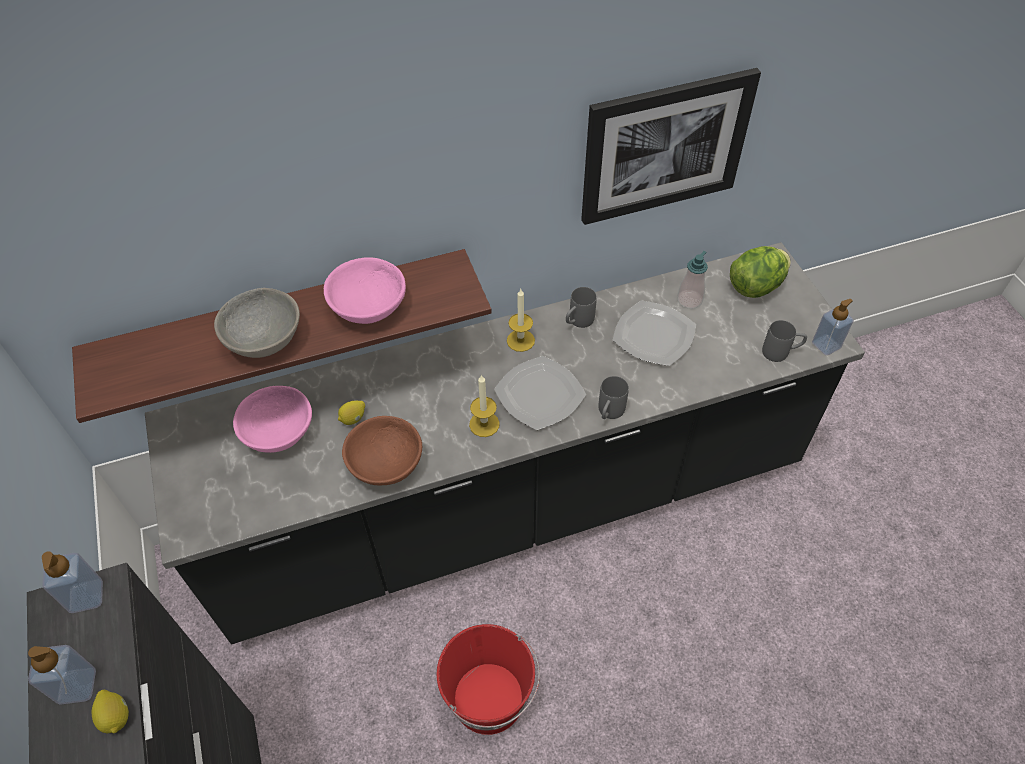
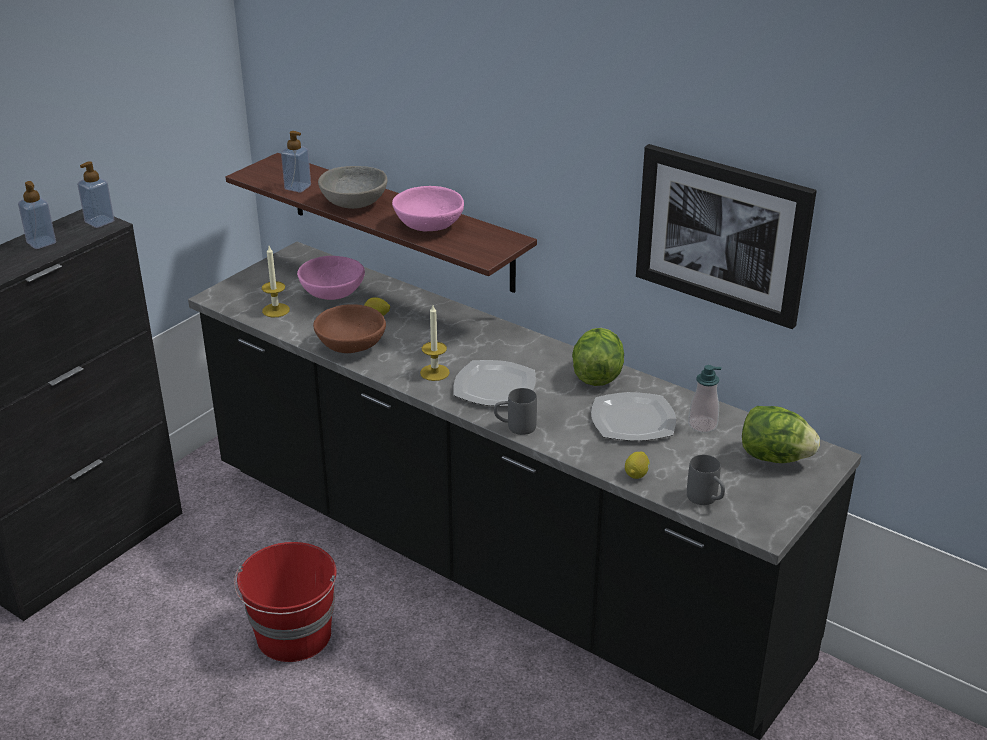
camera: 55 degrees right, 20 degrees down
(116, 716) = (31, 261): lemon -> lemon (636, 474)
(520, 340) = (541, 356): candle -> candle (276, 310)
(577, 322) = (597, 376): grey mug -> lettuce
(826, 345) = (753, 526): soap dispenser -> soap dispenser (297, 187)

